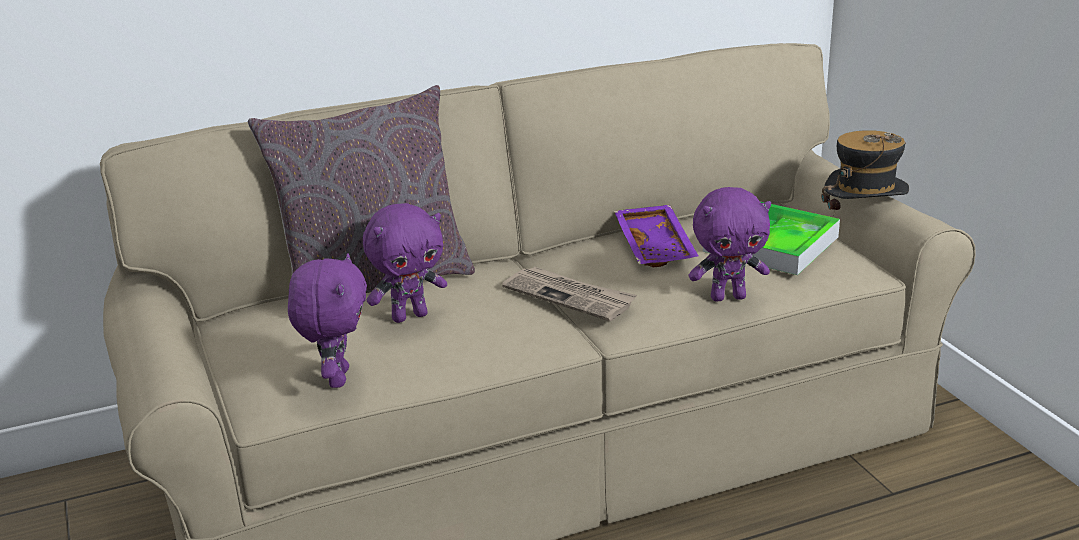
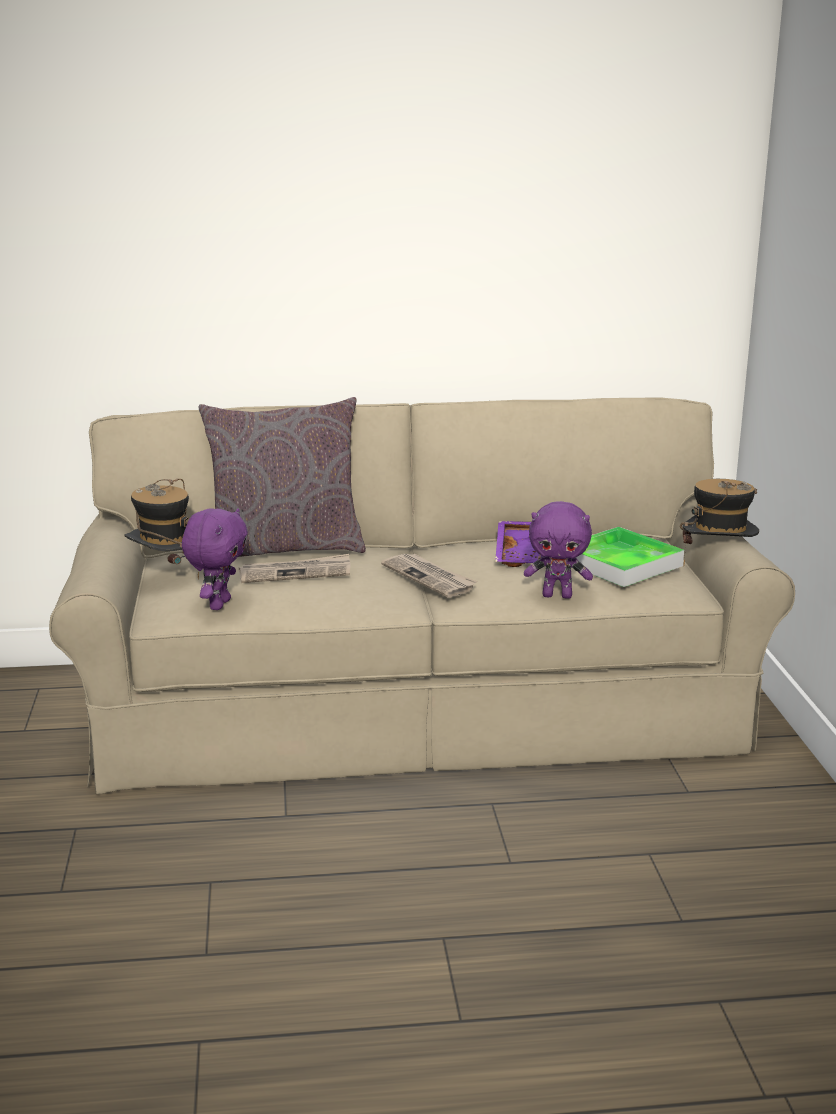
camera: 15 degrees right, 5 degrees down
(244, 344) = (165, 574): none -> hat
(409, 316) = (296, 573): purple plush toy -> newspaper

